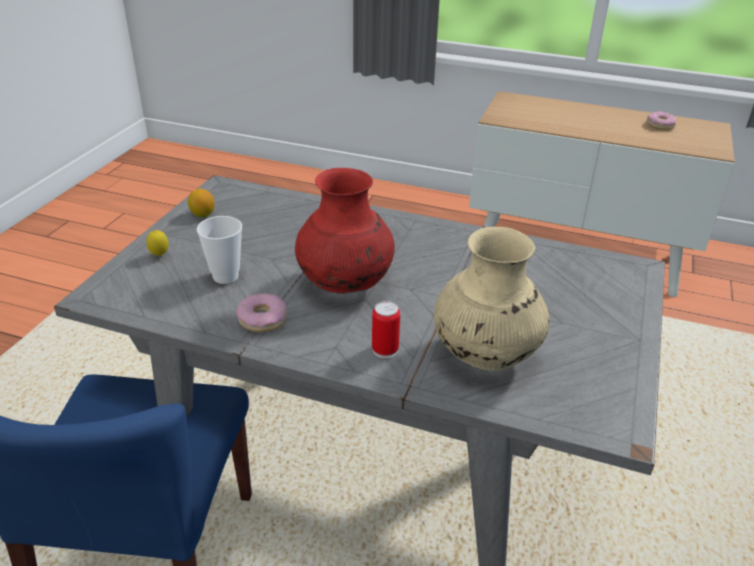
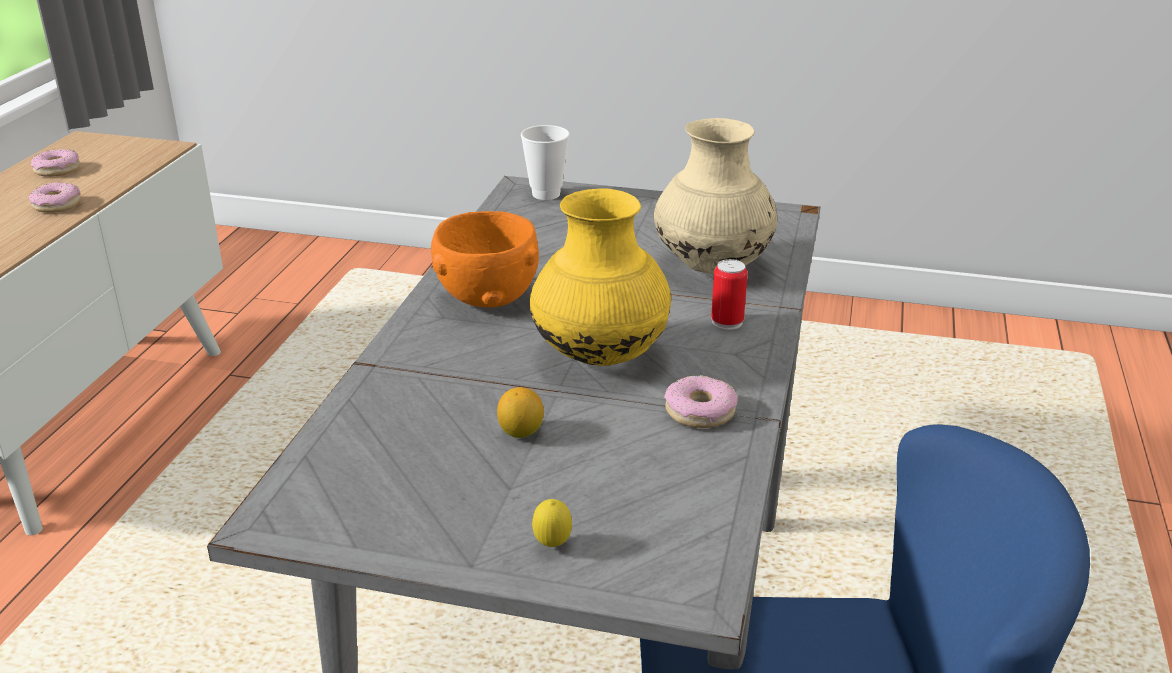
camera: 95 degrees left, 5 degrees down
(202, 214) = (395, 523): lemon -> lemon (521, 432)
(225, 276) = (602, 460): cup -> cup (546, 194)
(345, 285) = (600, 356): red vase -> yellow vase
(433, 245) = (487, 298): none -> orange bowl
(607, 130) = (57, 205): none -> donut

